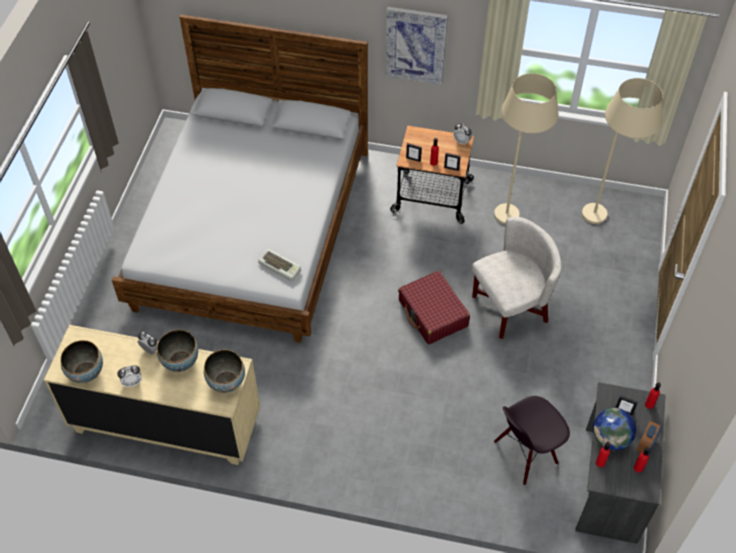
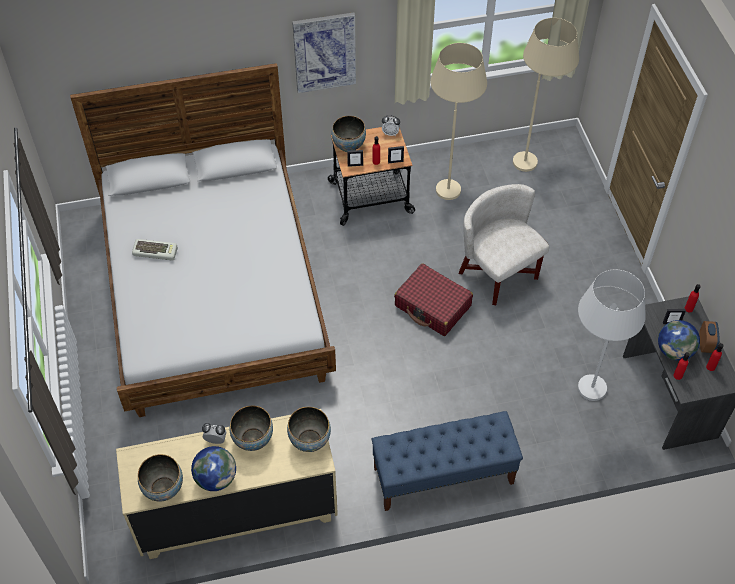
camera: 25 degrees left, 0 degrees up
(132, 382) = (216, 478): alarm clock -> globe
(280, 266) = (287, 312): keyboard -> keyboard (156, 251)
(356, 467) = (443, 476): none -> blue bench
(417, 140) = (349, 146): none -> bowl
(510, 307) = (498, 274): white armchair -> white armchair turned 75 degrees counterclockwise
(525, 454) = (584, 400): black chair -> white floor lamp

